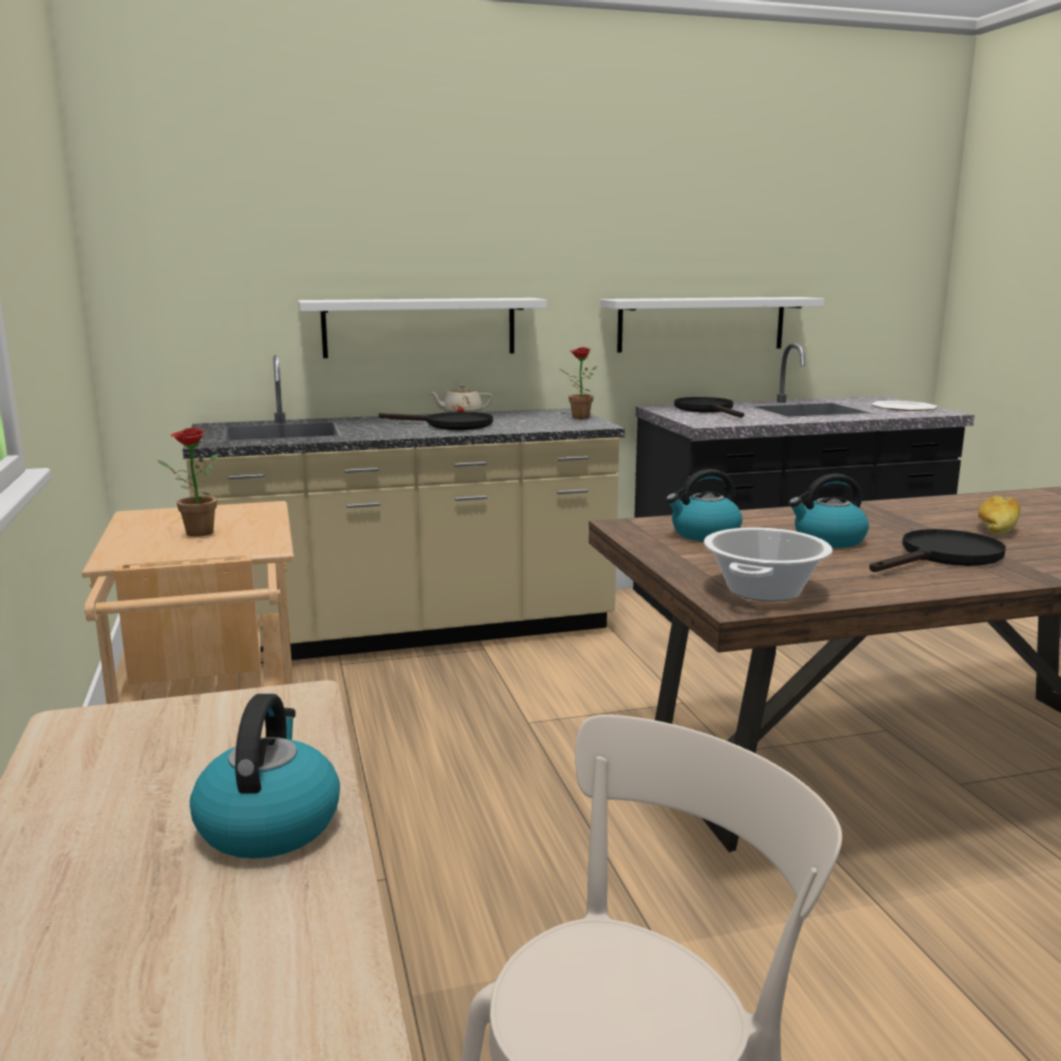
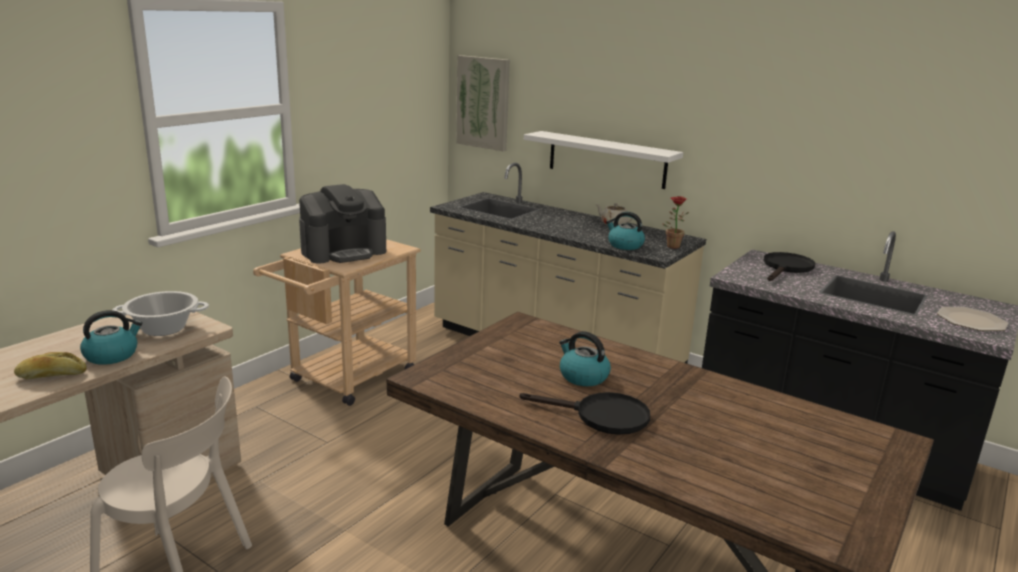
camera: 50 degrees right, 5 degrees up
(169, 267) = (483, 102): none -> picture
(193, 533) = (344, 251): potted plant -> coffee machine
(450, 425) = (582, 228): black frying pan -> none
(701, 324) = (821, 196): white shelf -> none
(704, 534) = (537, 343): kettle -> kettle (624, 245)
(763, 591) = (451, 378): cooking pot -> cooking pot (164, 328)
(996, 528) = (713, 425): bread -> bread (51, 376)

